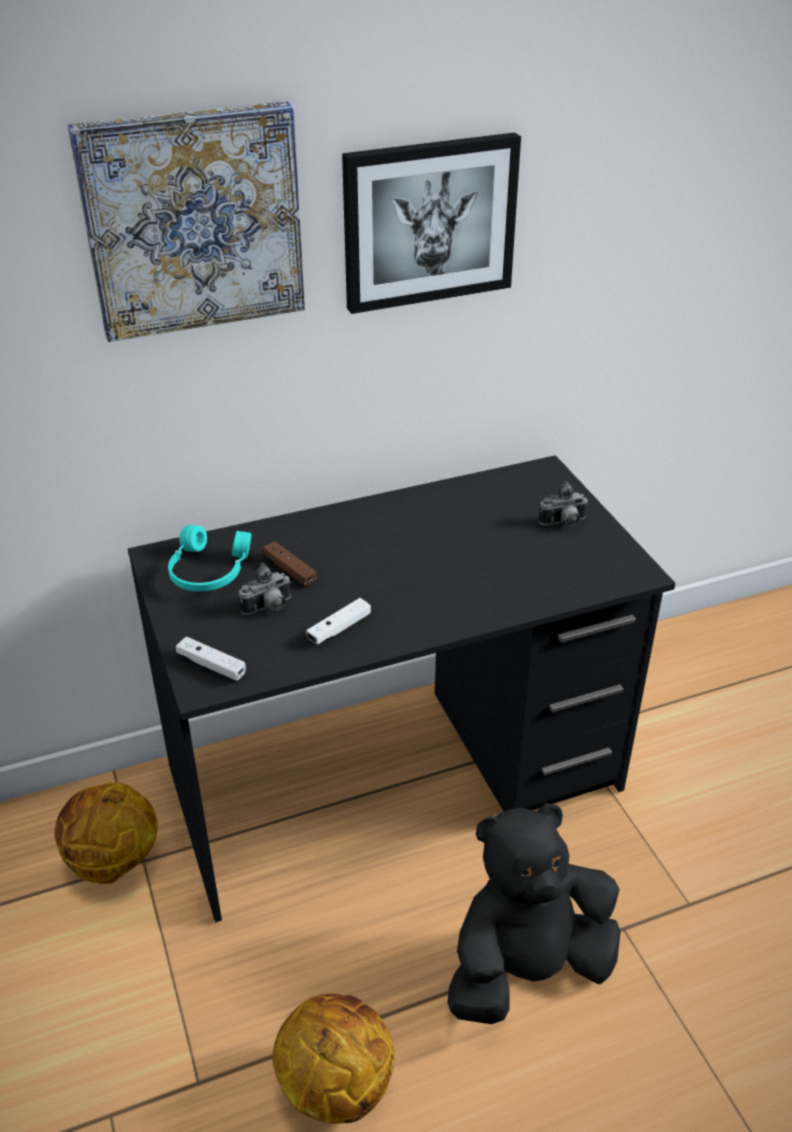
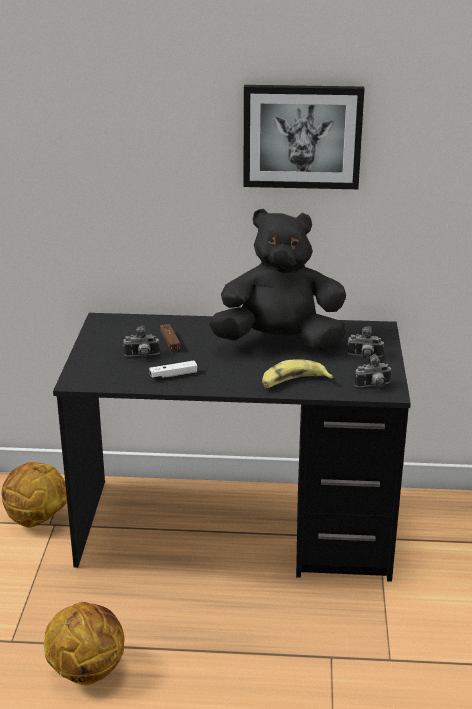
camera: 25 degrees right, 10 degrees down
(193, 221) = (149, 112): picture -> none
(208, 571) = (123, 332): turquoise headphones -> none
(211, 665) = (87, 374): white game controller -> none
(510, 593) = (293, 383): none -> banana
(527, 968) = (249, 655): black plush toy -> black plush toy (279, 342)
(612, 569) = (373, 386): none -> camera

